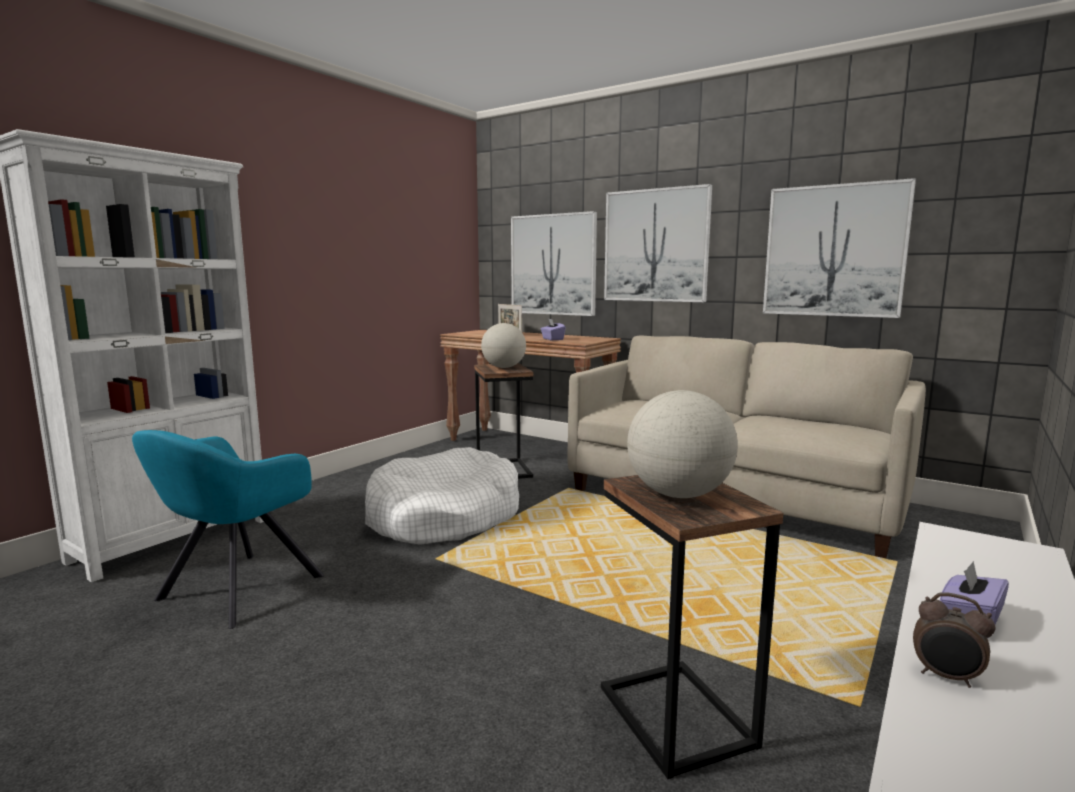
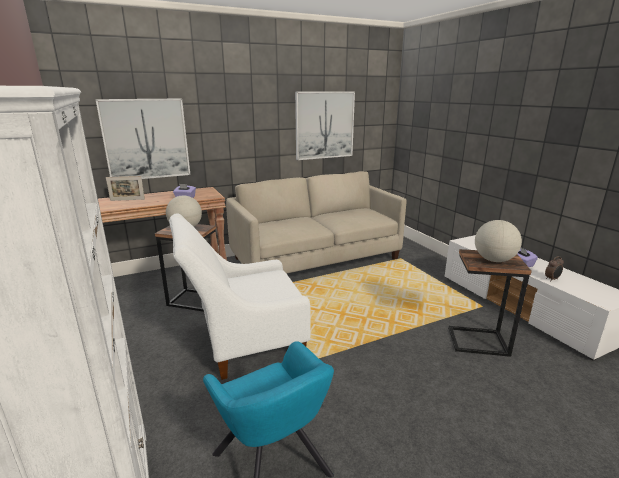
camera: 60 degrees left, 10 degrees up
(444, 516) = (244, 343): white dog bed -> white armchair
(656, 245) = (230, 123): picture -> none

